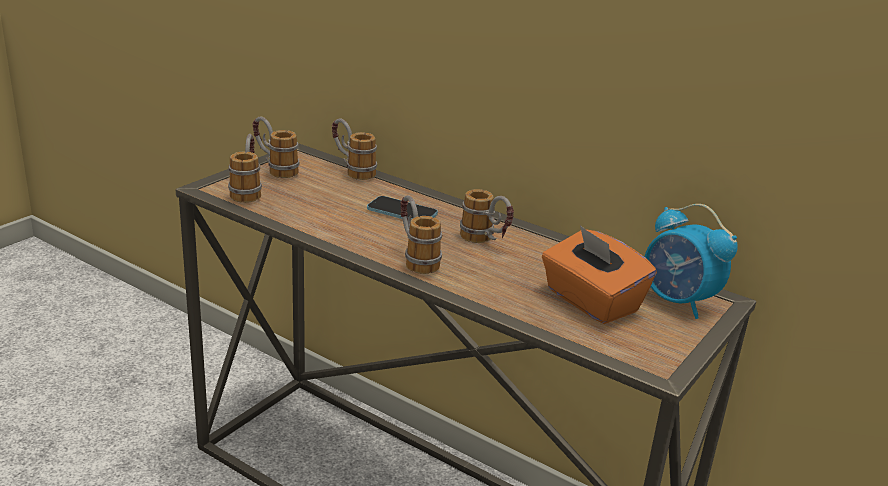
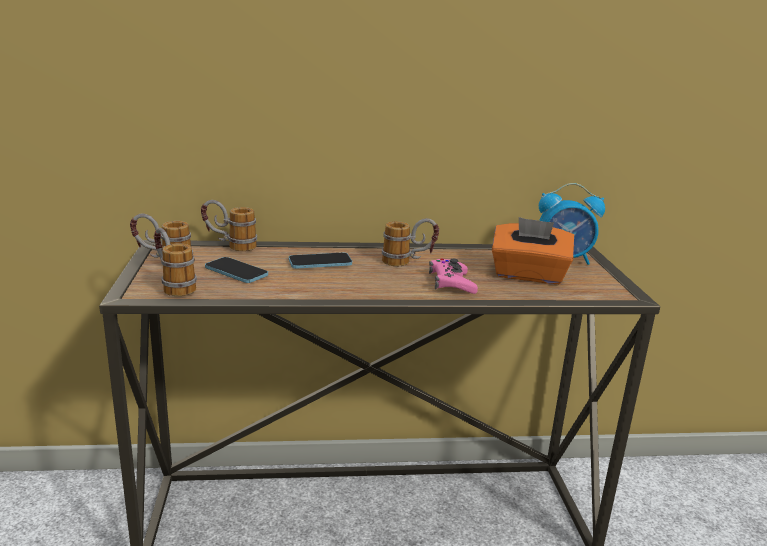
camera: 40 degrees left, 5 degrees down
(316, 196) = (236, 272): none -> phone
(415, 258) = (390, 287): mug -> none
(487, 277) = (451, 283): none -> pink game controller

